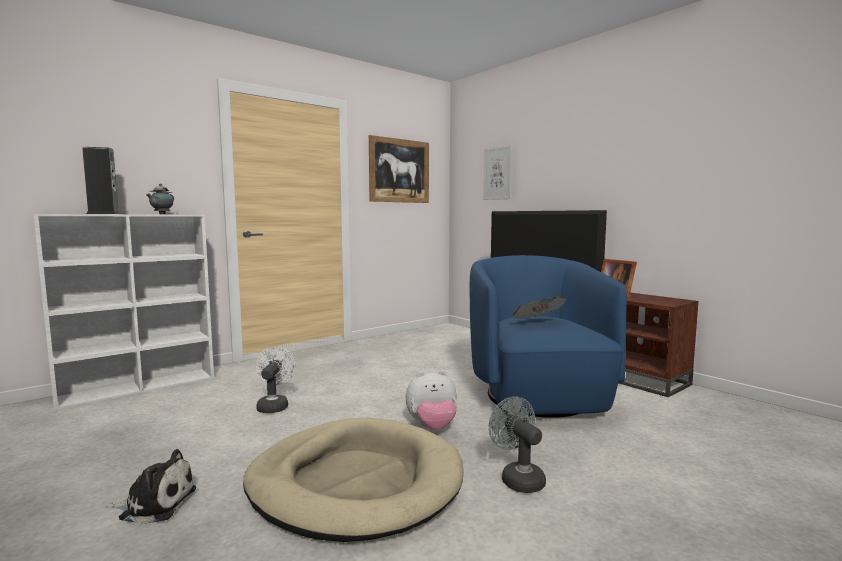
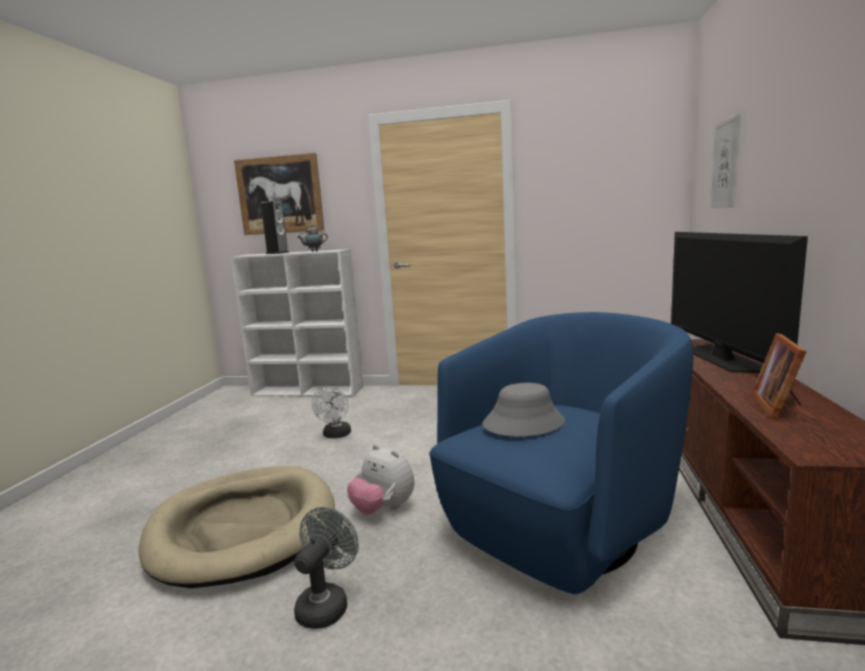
camera: 50 degrees right, 5 degrees up
(155, 504) = (164, 483): plush toy -> none
(274, 405) = (336, 435): white fan -> white fan turned 135 degrees clockwise
(399, 171) = (593, 175): picture -> picture (280, 195)
(537, 322) = (523, 423): newspaper -> grey hat

